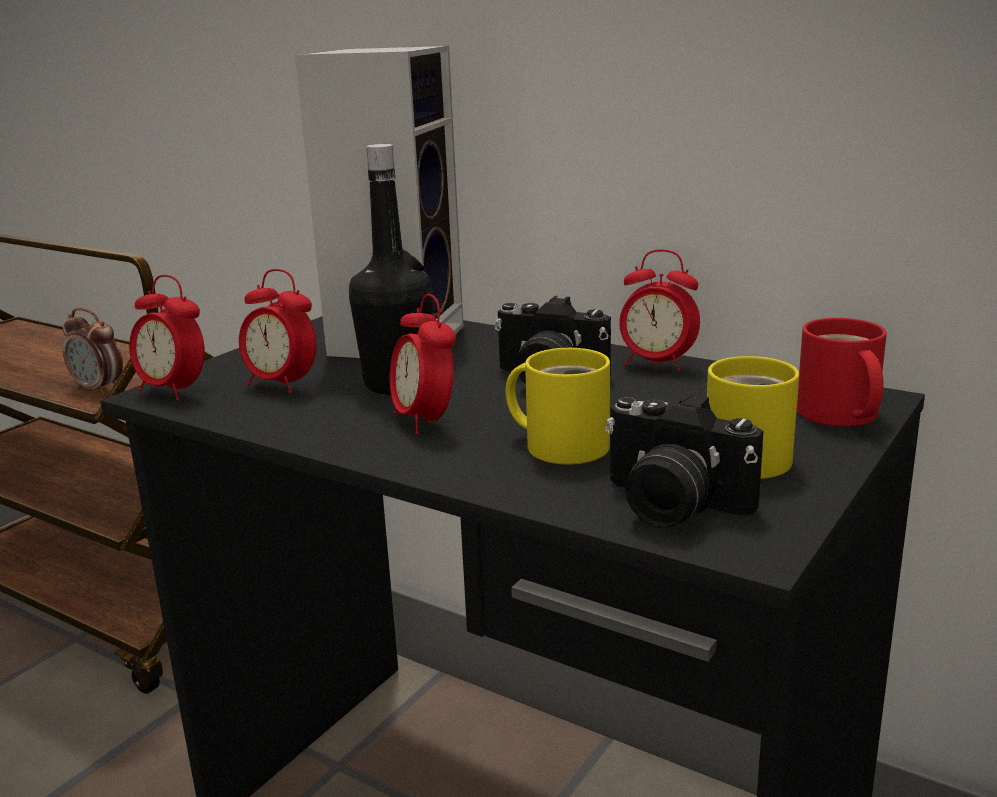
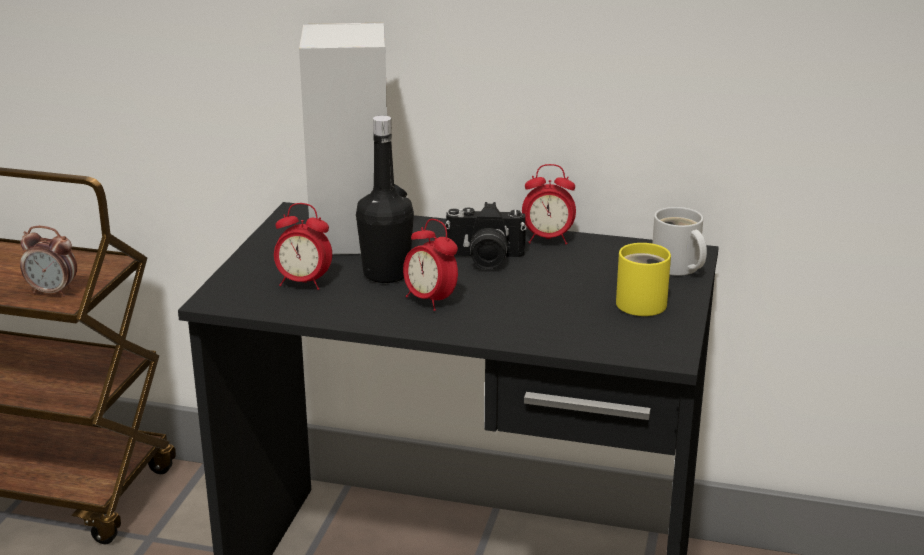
camera: 20 degrees left, 5 degrees up
(173, 391) = (227, 297): alarm clock -> none
(562, 444) = (529, 307): yellow mug -> none
(670, 505) = (614, 337): camera -> none
(838, 415) = (676, 267): red mug -> white mug

